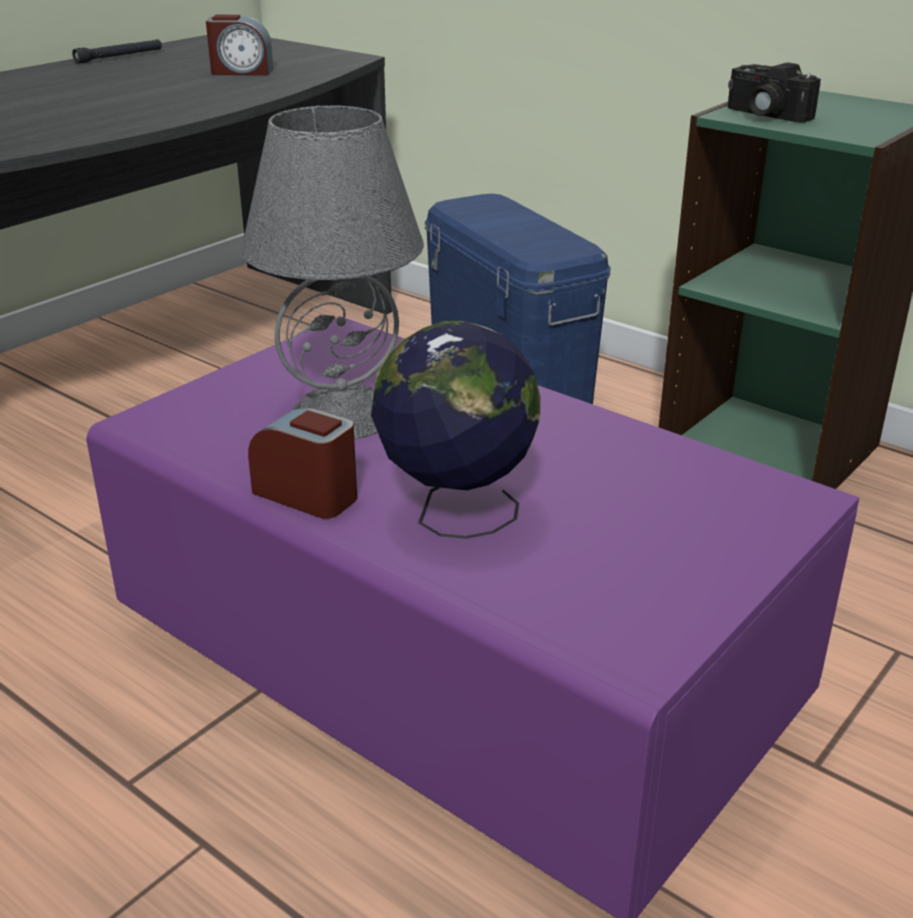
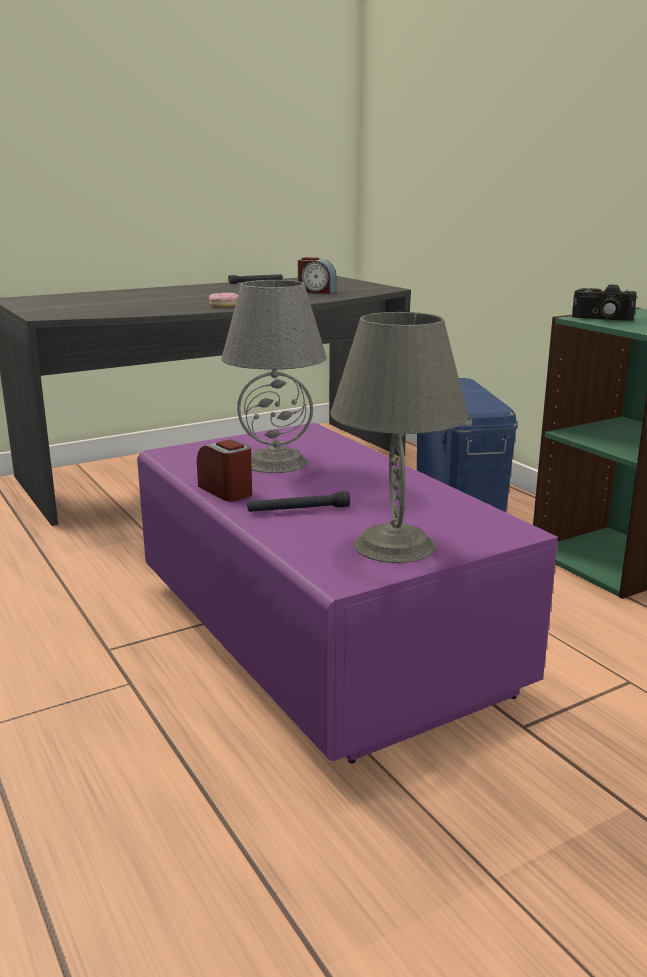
camera: 20 degrees right, 10 degrees down
(121, 120) = (225, 305): none -> donut
(455, 516) = (298, 510): globe -> black flashlight
(654, 565) = (393, 545): none -> grey table lamp
(764, 115) = (602, 319): camera -> camera turned 45 degrees counterclockwise

